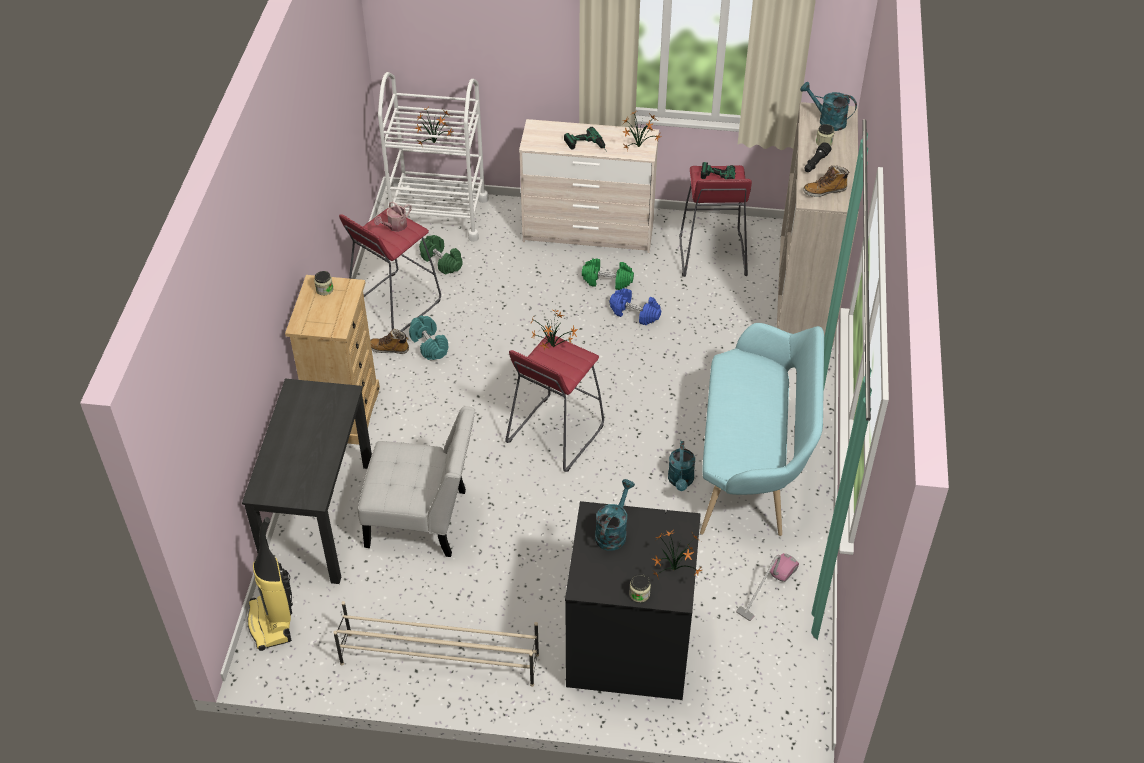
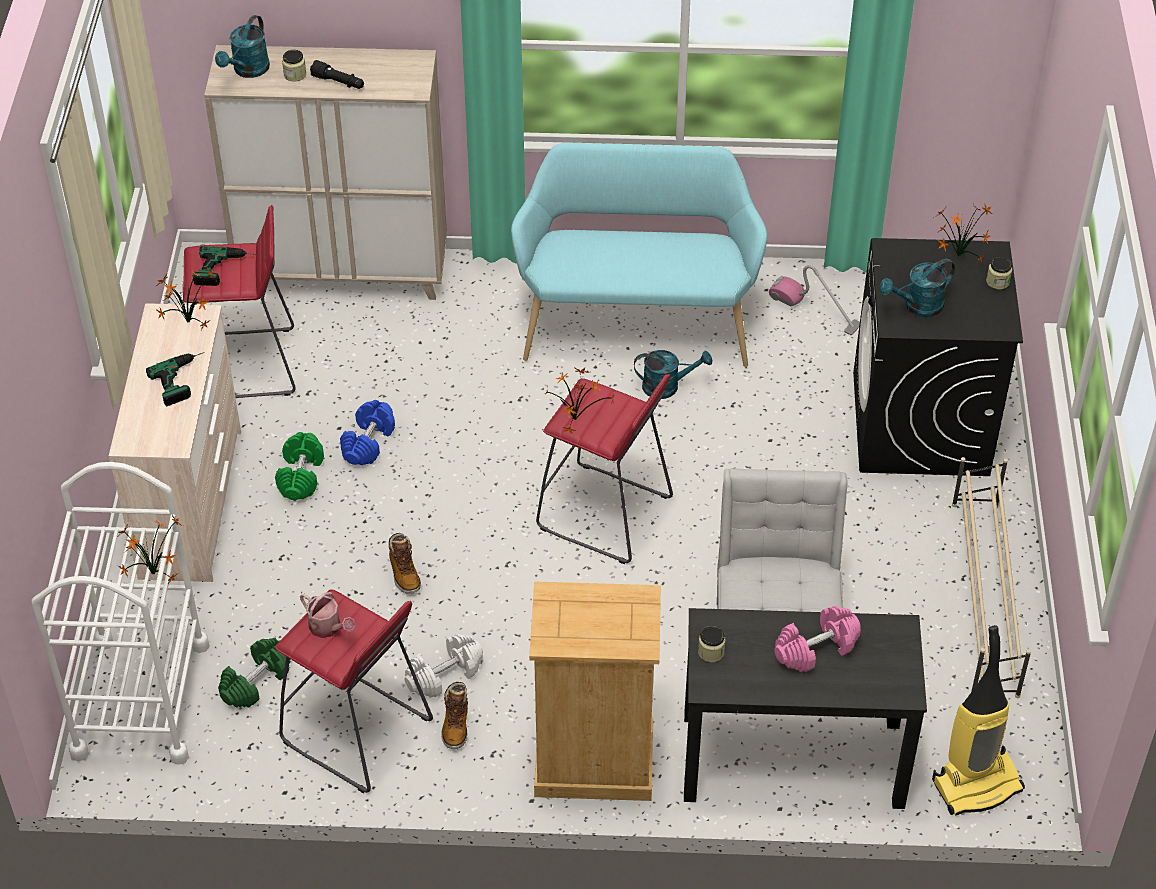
camera: 95 degrees left, 0 degrees up
(309, 448) = (816, 649): none -> pink dumbbell
(324, 289) = (560, 626): jar -> jar (711, 652)
(429, 345) = (444, 675): turquoise dumbbell -> white dumbbell
(613, 531) = (917, 307): turquoise watering can -> turquoise watering can turned 45 degrees counterclockwise
(824, 191) = (395, 76): boot -> boot (404, 573)

